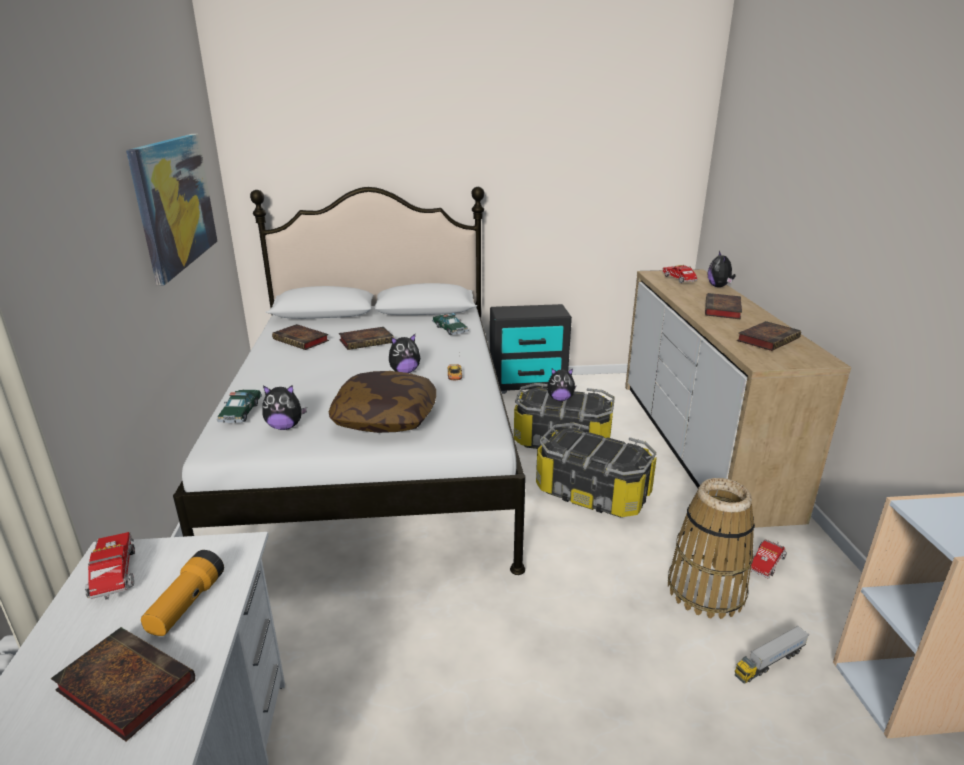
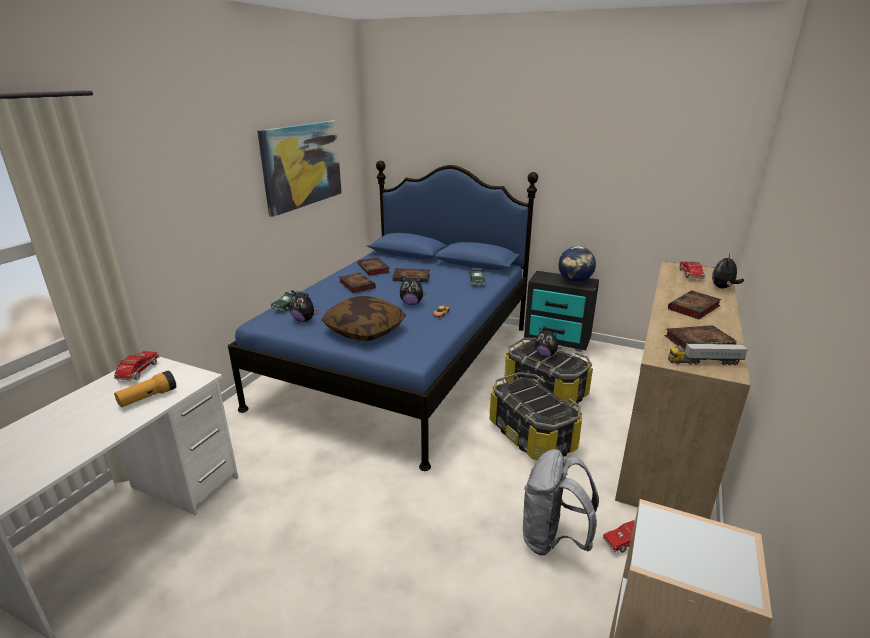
camera: 30 degrees right, 0 degrees up
(123, 685) = (87, 423): book -> book (356, 285)
(376, 460) = (401, 364): white bed -> blue bed
(543, 310) = (575, 281): none -> globe
(706, 591) = (552, 539): basket -> grey backpack
(769, 662) = (551, 612): toy truck -> toy truck (704, 362)

